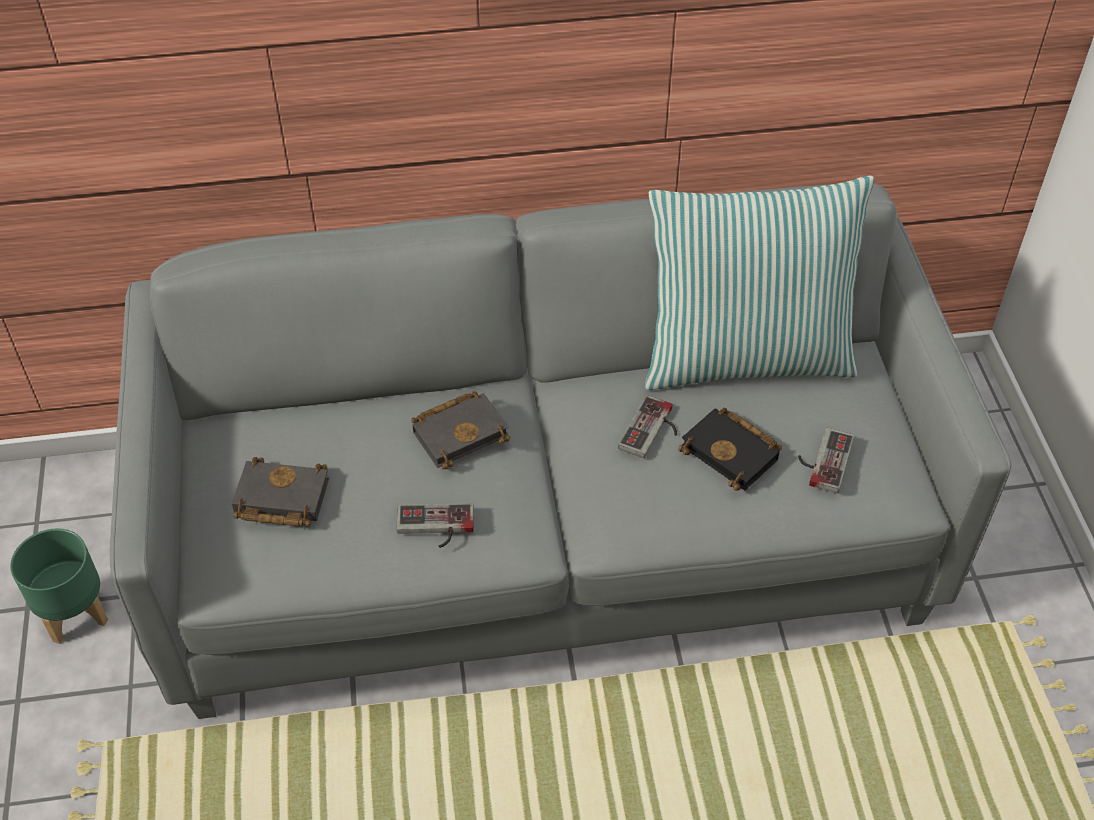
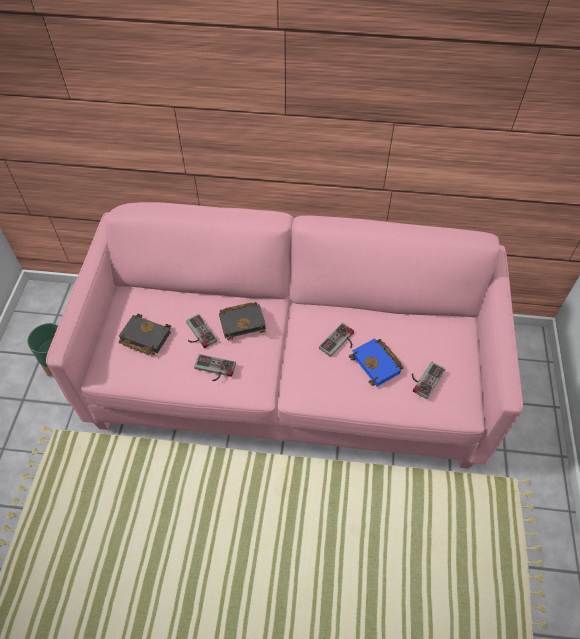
camera: 15 degrees right, 5 degrees up
(381, 471) = (197, 334): none -> game controller
(547, 538) = (290, 377): grey sofa -> pink sofa
(733, 453) = (377, 364): black book -> blue book
(745, 356) = (402, 312): pillow -> none

